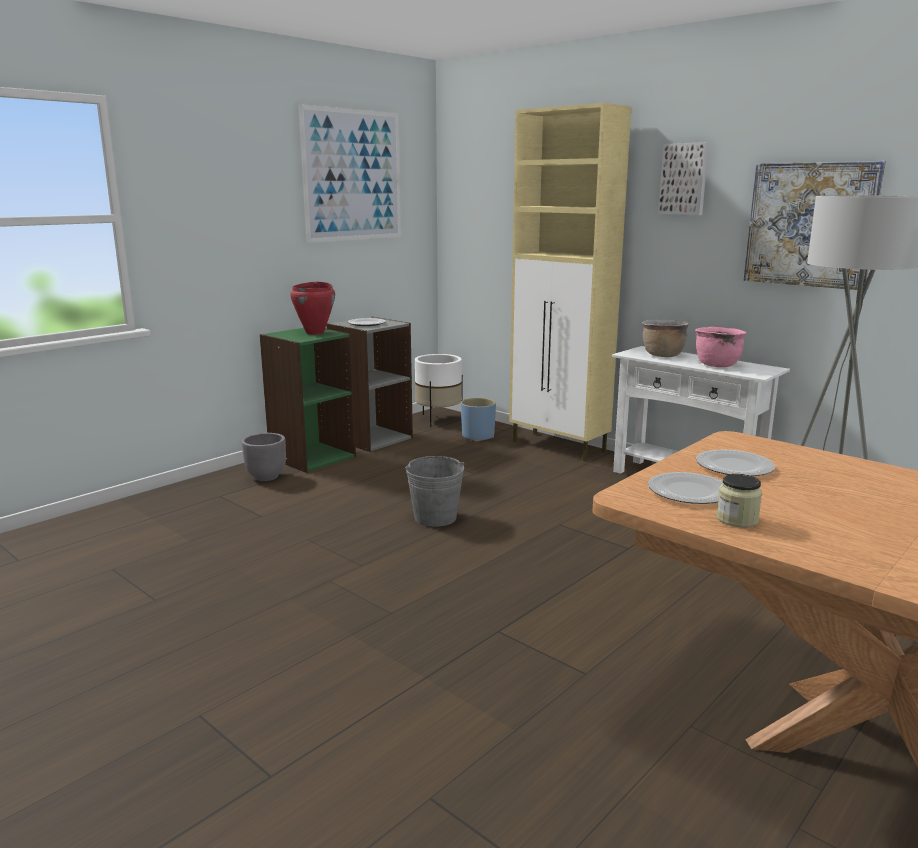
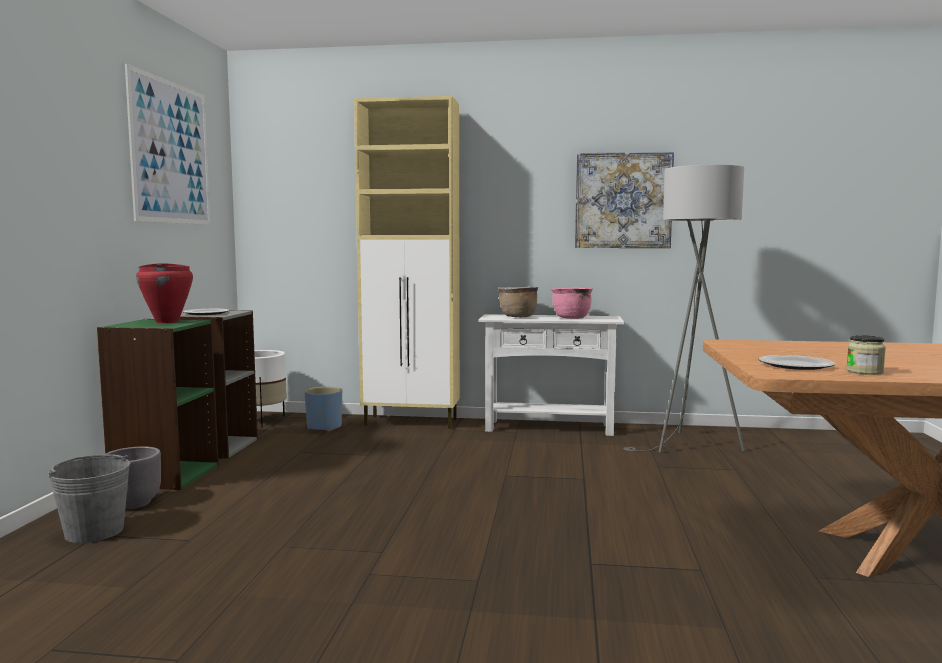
camera: 35 degrees left, 10 degrees down
(435, 517) = (389, 495): grey bucket -> grey bucket (94, 532)
(684, 179) = (512, 167): picture -> none
(733, 466) = (772, 352): plate -> none

